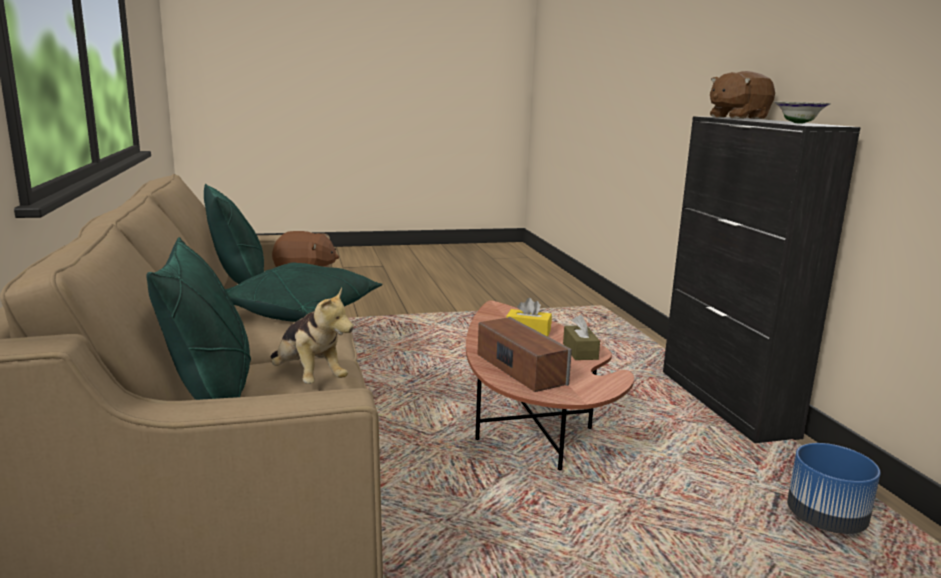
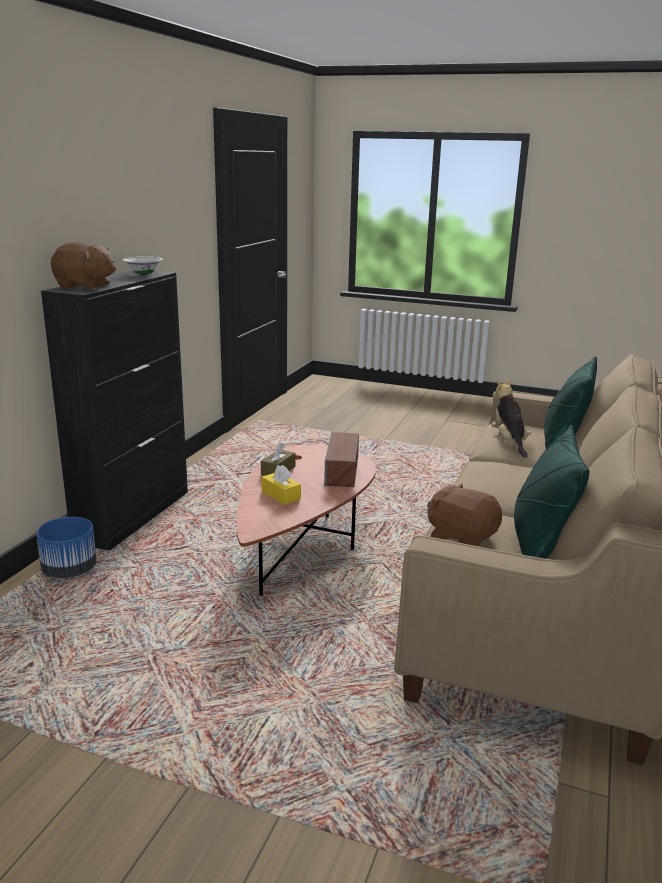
camera: 145 degrees left, 5 degrees up
(303, 312) = (489, 484): green pillow -> none
(825, 520) = (241, 464): blue planter -> blue planter (69, 571)

